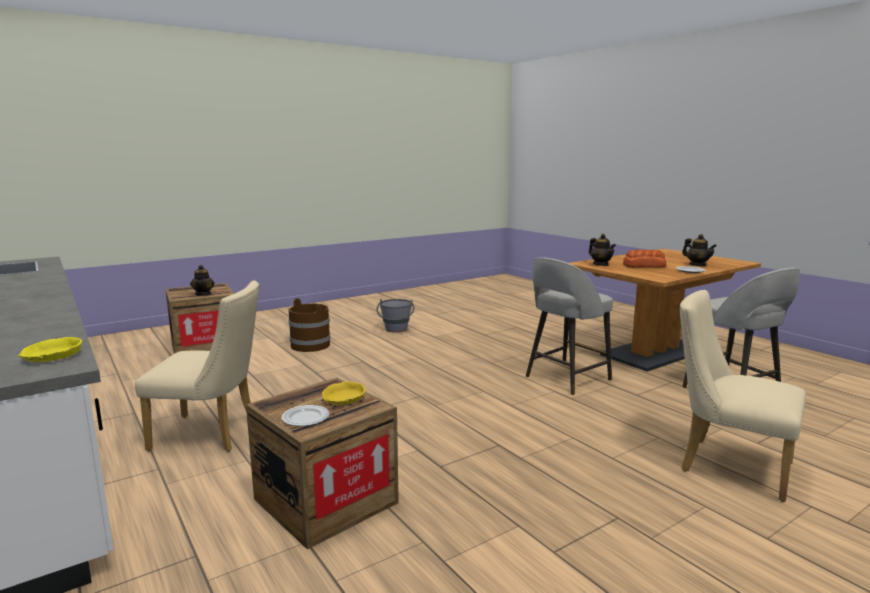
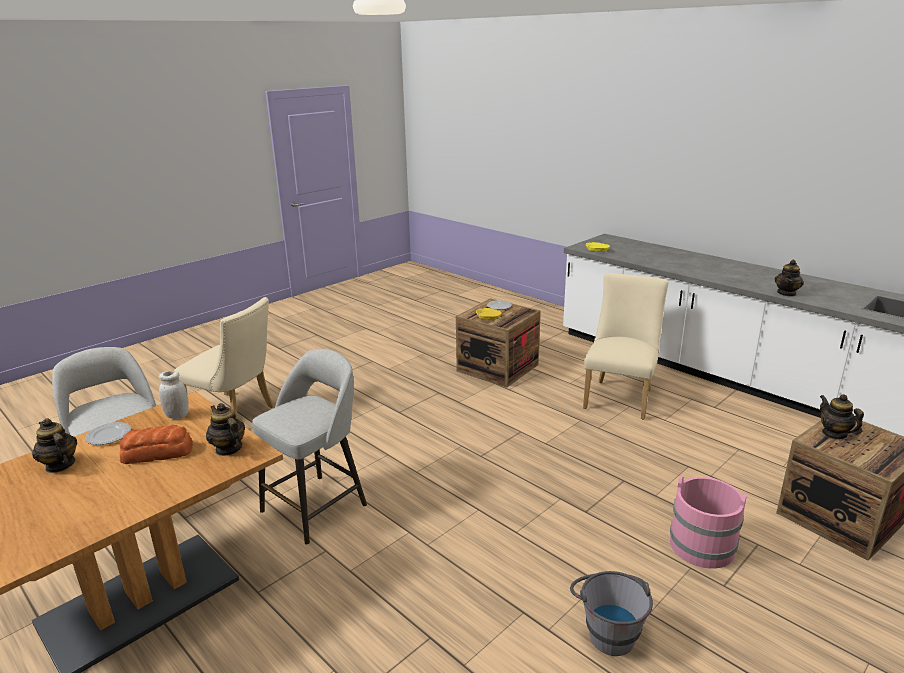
camera: 170 degrees right, 10 degrees up
(46, 283) = (786, 293): none -> teapot
(212, 434) = (620, 396): beige chair -> beige chair turned 120 degrees clockwise
(310, 345) = (702, 546): brown bucket -> pink bucket
(656, 274) = (177, 415): none -> white jar

